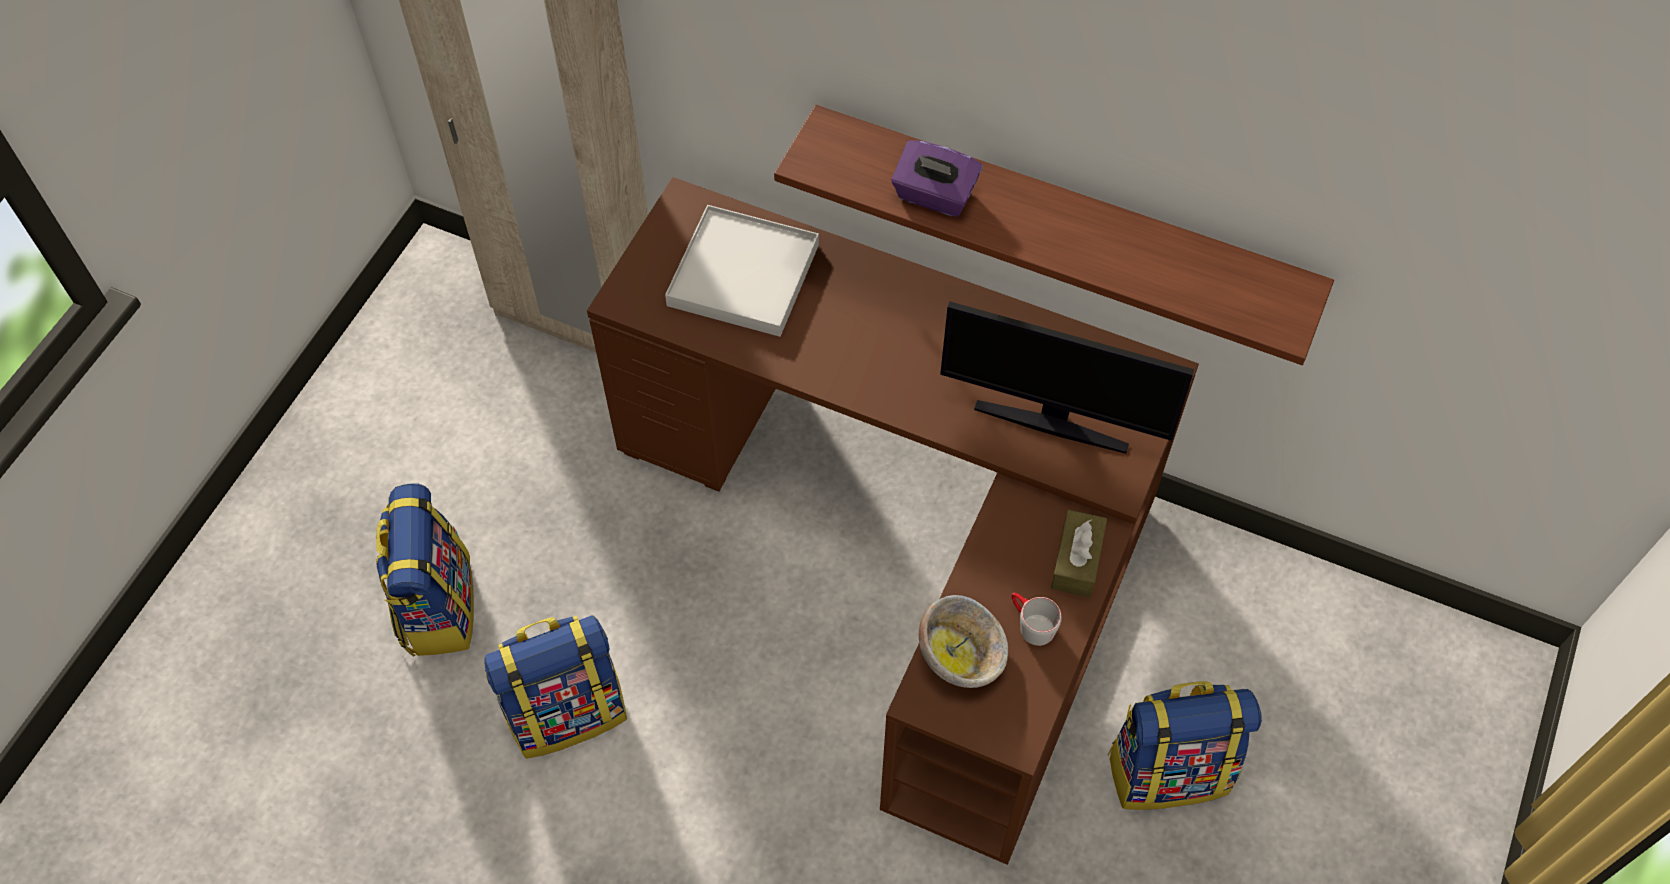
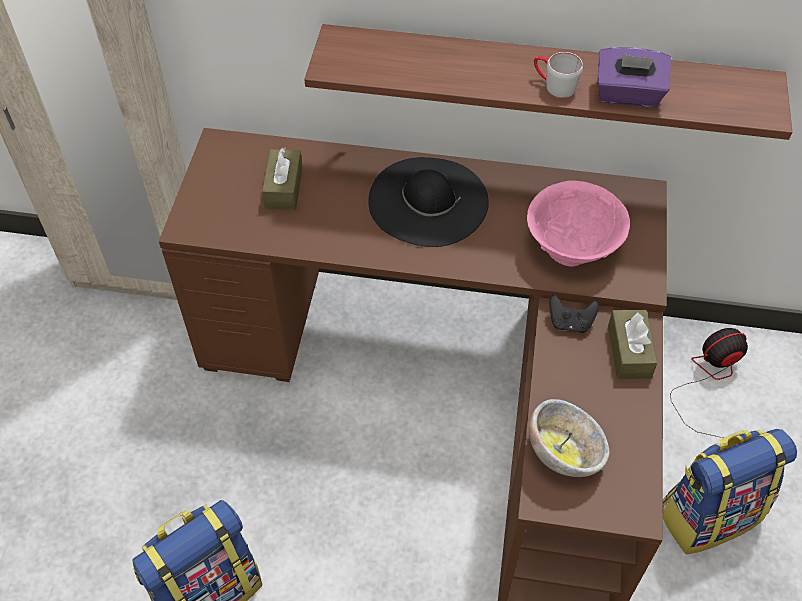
camera: 15 degrees left, 5 degrees down
(437, 606) = (74, 529): backpack -> none
(743, 274) = (284, 188): white tray -> brown tissue box
(904, 327) = (428, 201): none -> black hat
(934, 196) = (445, 71): purple tissue box -> purple tissue box (628, 95)
(1022, 511) = (570, 323): none -> black game controller
(1030, 624) = (611, 412): grey mug -> grey mug (553, 85)
(1052, 423) = (572, 247): monitor -> pink bowl
(1232, 615) = (710, 383): none -> fan

